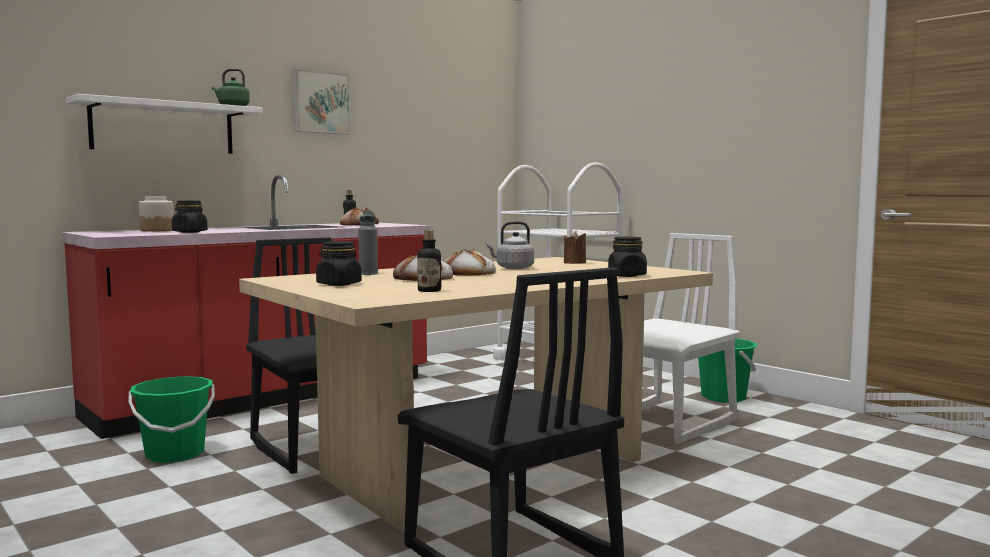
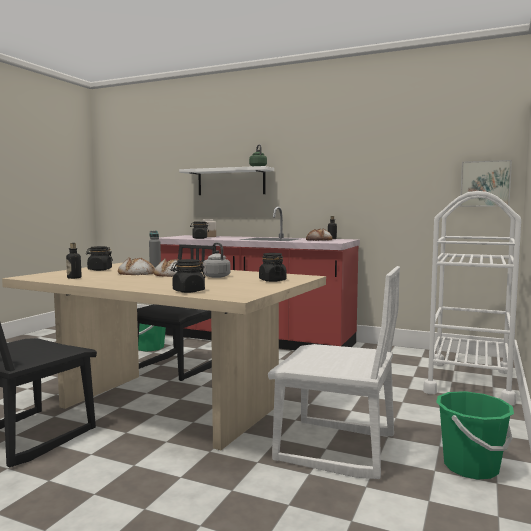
camera: 65 degrees right, 0 degrees up
(320, 102) = (322, 157): picture -> picture (485, 184)
(574, 263) = (272, 280): brown candle -> black jar

